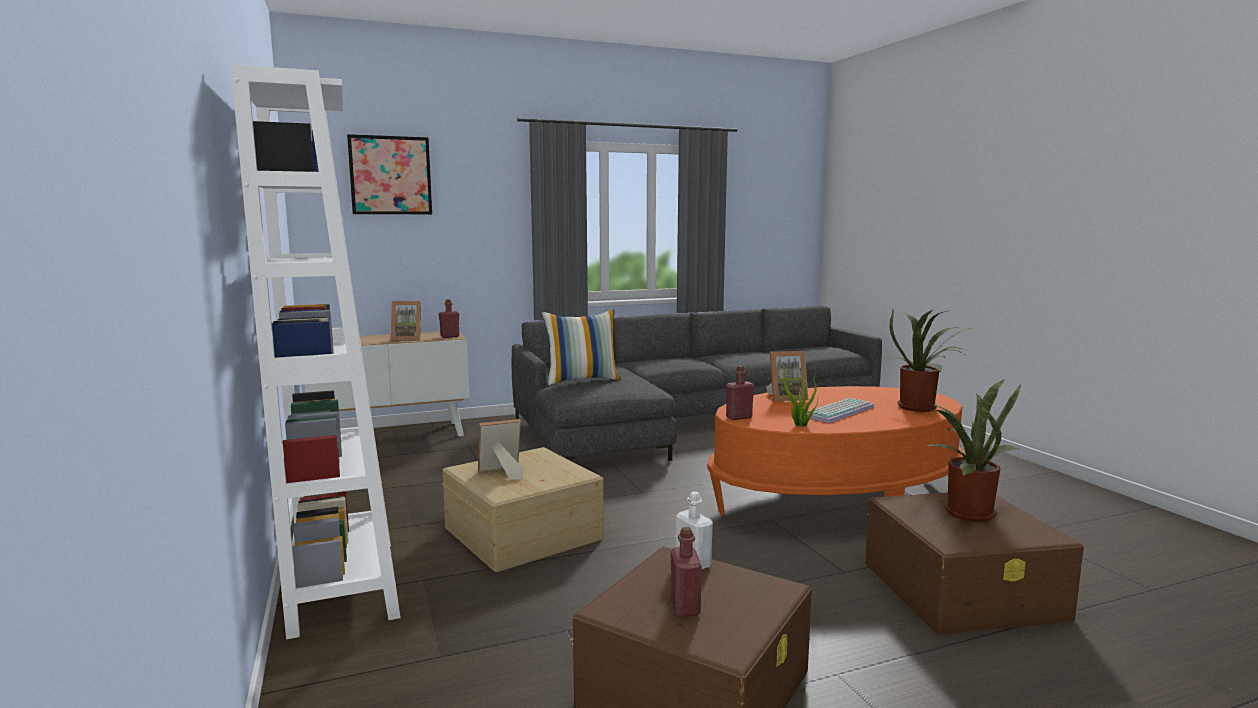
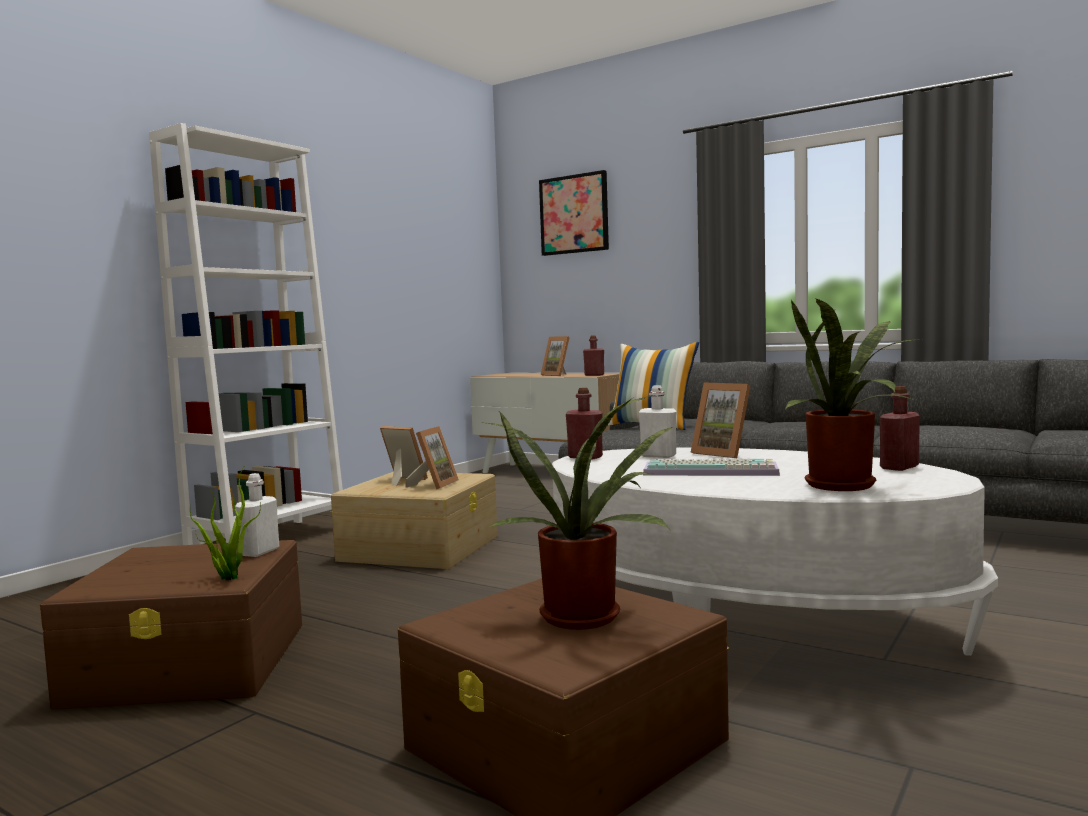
camera: 55 degrees right, 5 degrees down
(547, 469) = (433, 485): none -> picture frame
(685, 607) = (160, 566): red bottle -> red bottle (899, 467)
(767, 407) = (658, 456): none -> white bottle
(799, 425) = (603, 471): potted plant -> potted plant (228, 577)
(835, 501) = (745, 622): orange coffee table -> white coffee table

